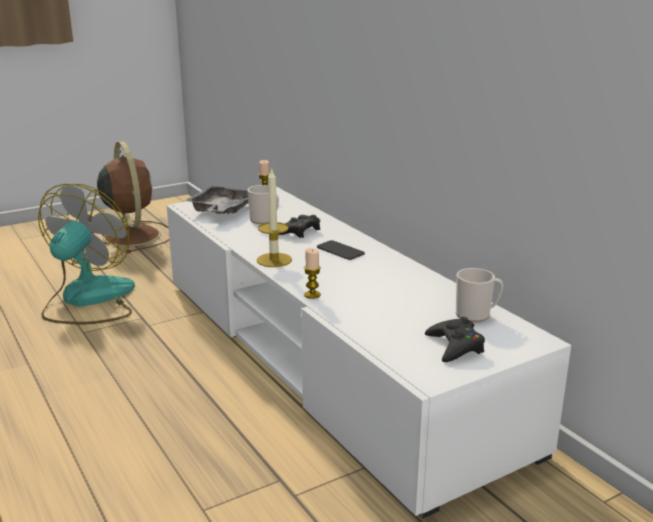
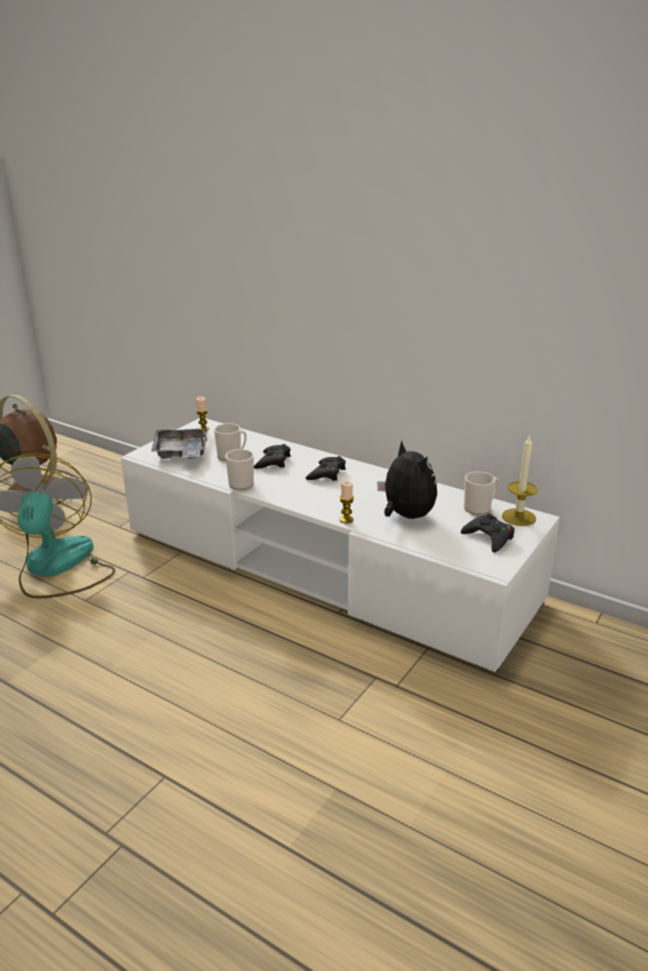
camera: 25 degrees left, 5 degrees up
(248, 243) = (242, 482): none -> mug
(274, 260) = (282, 494): candle -> candle (518, 517)
(340, 251) = (327, 473): phone -> black game controller
(380, 305) = (405, 516): none -> plush toy

